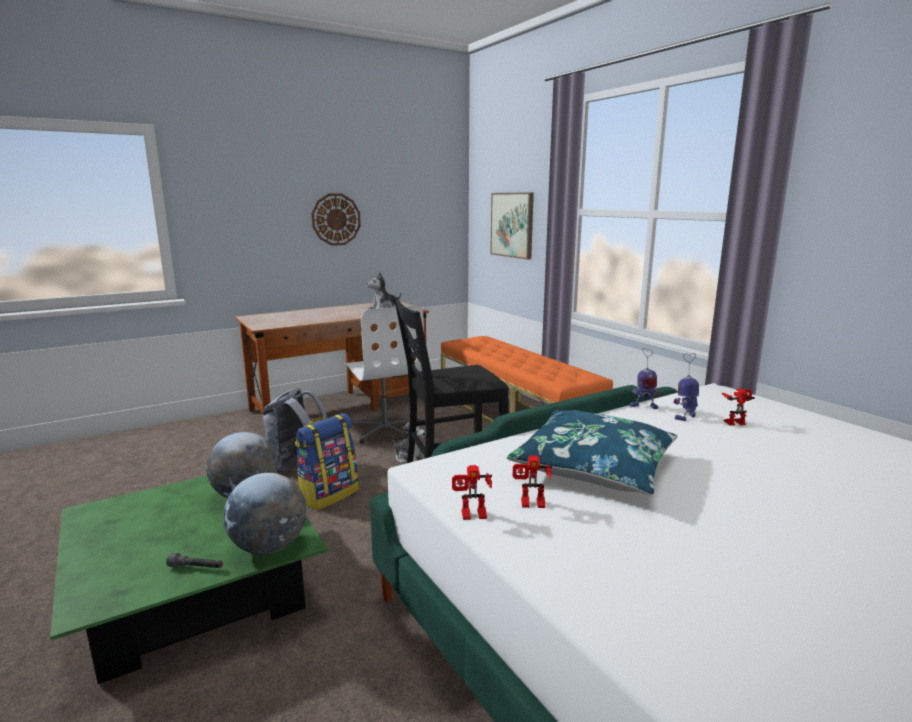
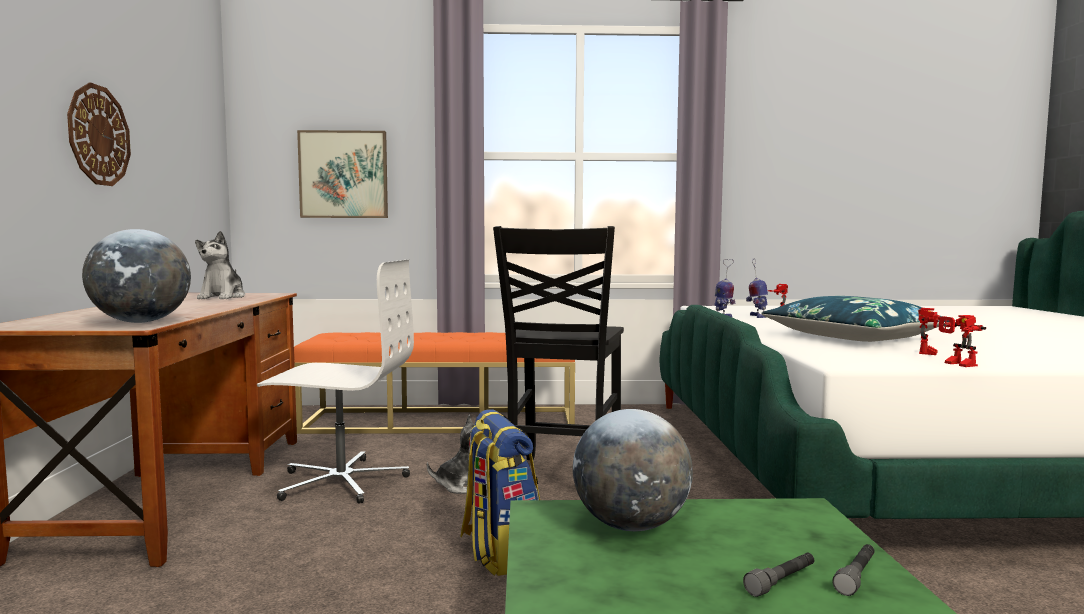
camera: 60 degrees left, 10 degrees down
(184, 546) = (781, 582): none -> grey flashlight
(269, 547) = (810, 526): globe -> globe (141, 322)
(297, 465) = (358, 560): grey backpack -> none
(472, 516) = (956, 364): toy robot -> toy robot turned 135 degrees clockwise

